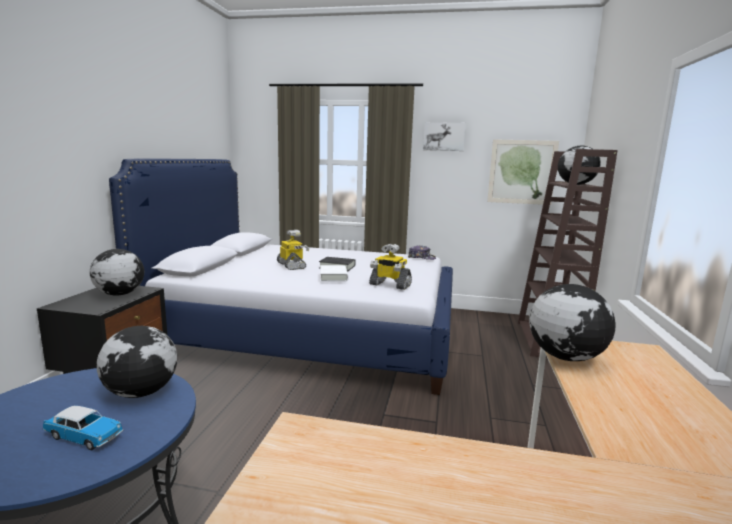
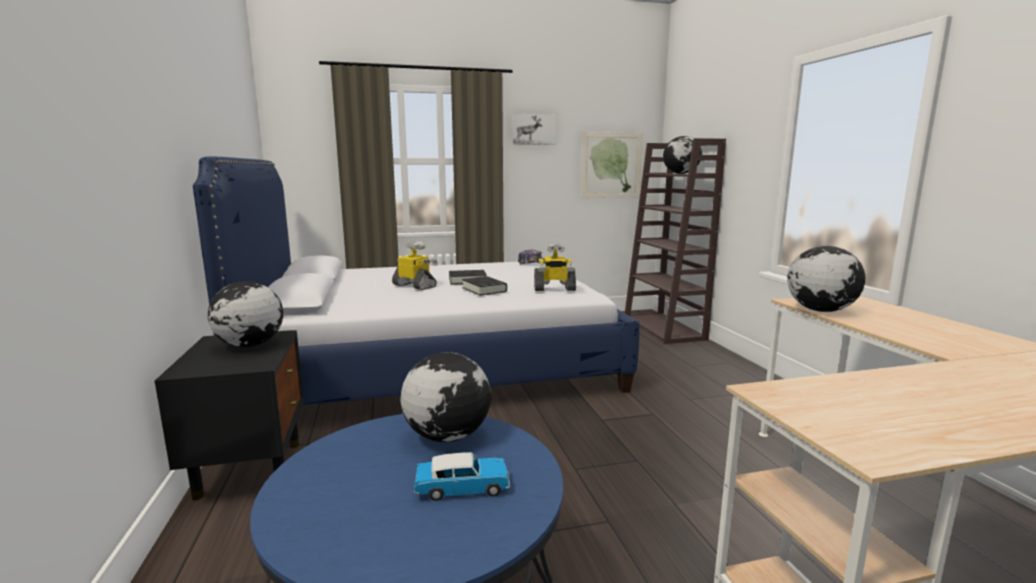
camera: 25 degrees left, 0 degrees up
(333, 277) = (484, 290): white book -> black book

